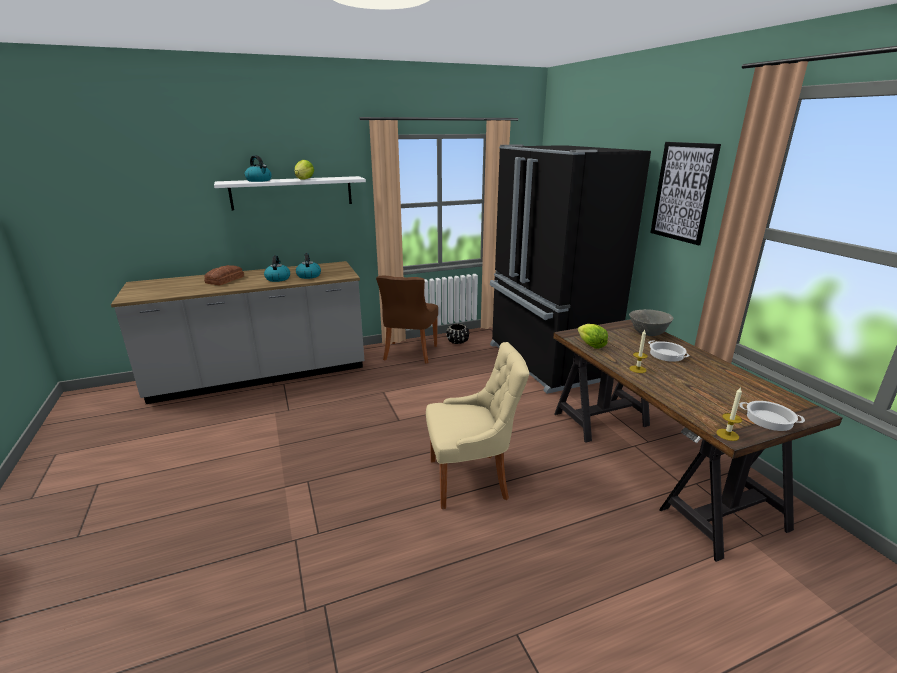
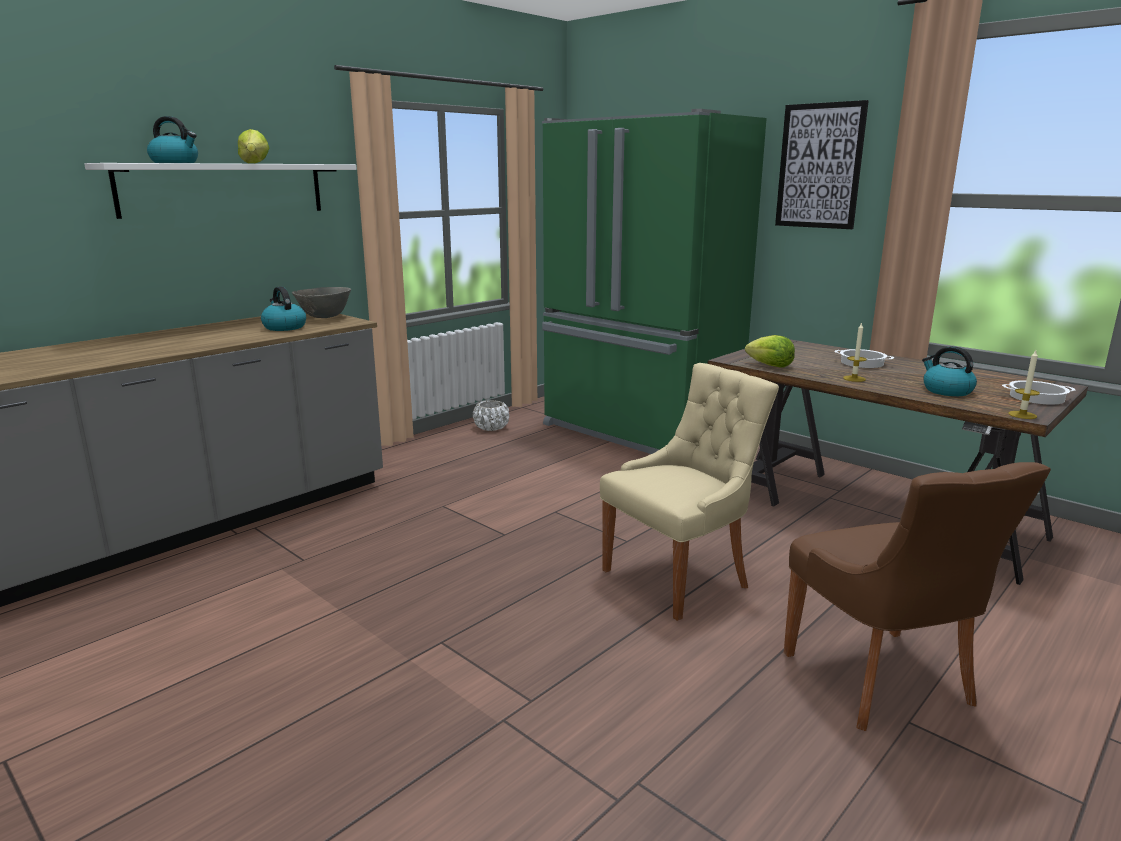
camera: 25 degrees left, 5 degrees down
(226, 280) = (130, 345): bread -> none
(278, 278) = (232, 335): kettle -> kettle (946, 391)
(409, 353) = (433, 453): brown chair -> brown chair (882, 682)
(457, 341) = (491, 427): black planter -> white planter
(546, 362) = (637, 432): black fridge -> green fridge
(648, 334) = (814, 349): grey bowl -> grey bowl (324, 317)

